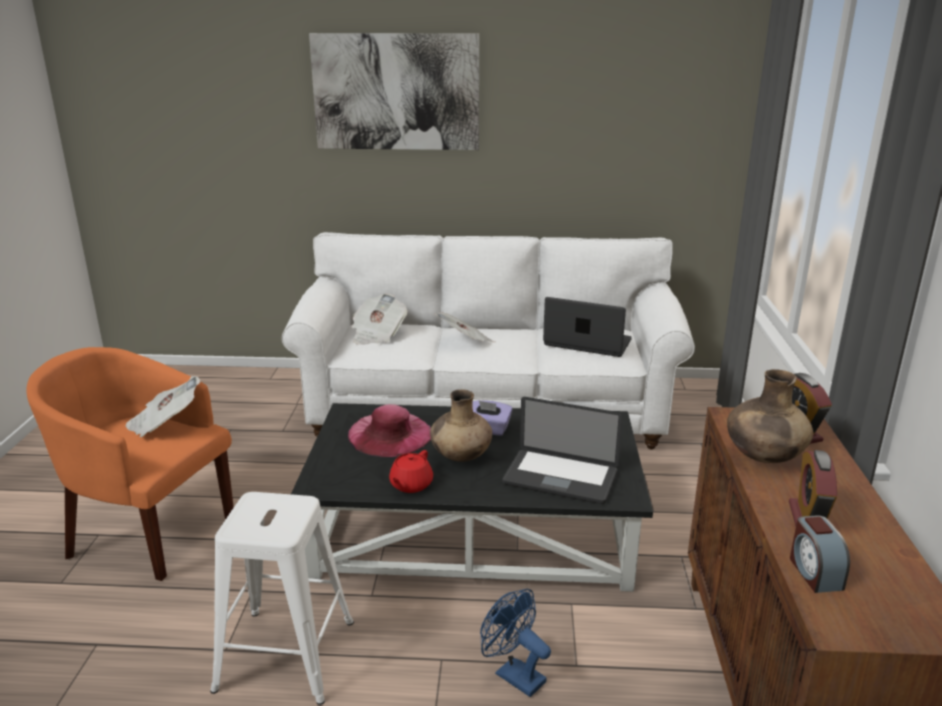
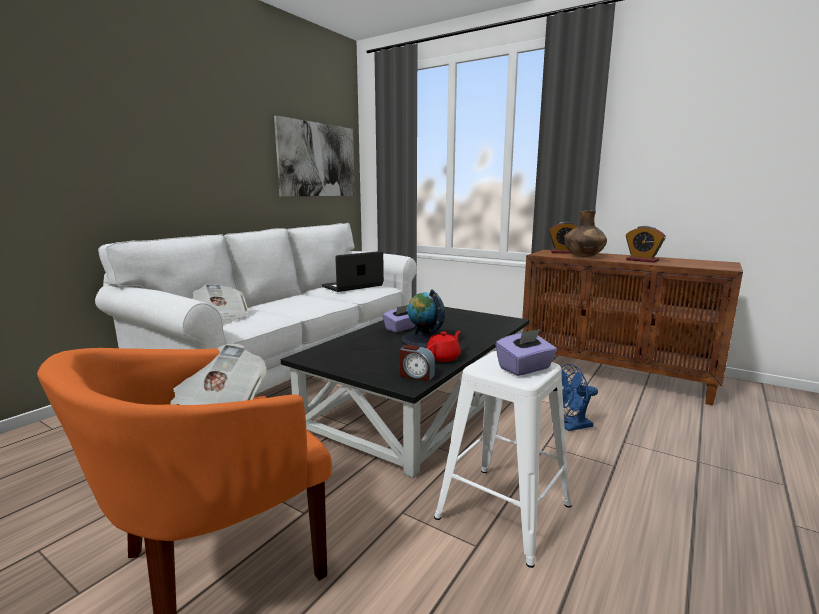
camera: 60 degrees left, 10 degrees down
(264, 524) = (525, 368): none -> purple tissue box
(390, 434) = (364, 351): pink hat -> none
(396, 92) = (150, 111): picture -> picture (317, 160)
(410, 485) = (444, 357): red teapot -> red teapot turned 105 degrees counterclockwise
(461, 456) = (424, 340): brown vase -> globe
(465, 342) = (287, 305): newspaper -> none
(560, 478) = (478, 326): laptop -> none
(814, 572) = (685, 265): alarm clock -> alarm clock (416, 375)

